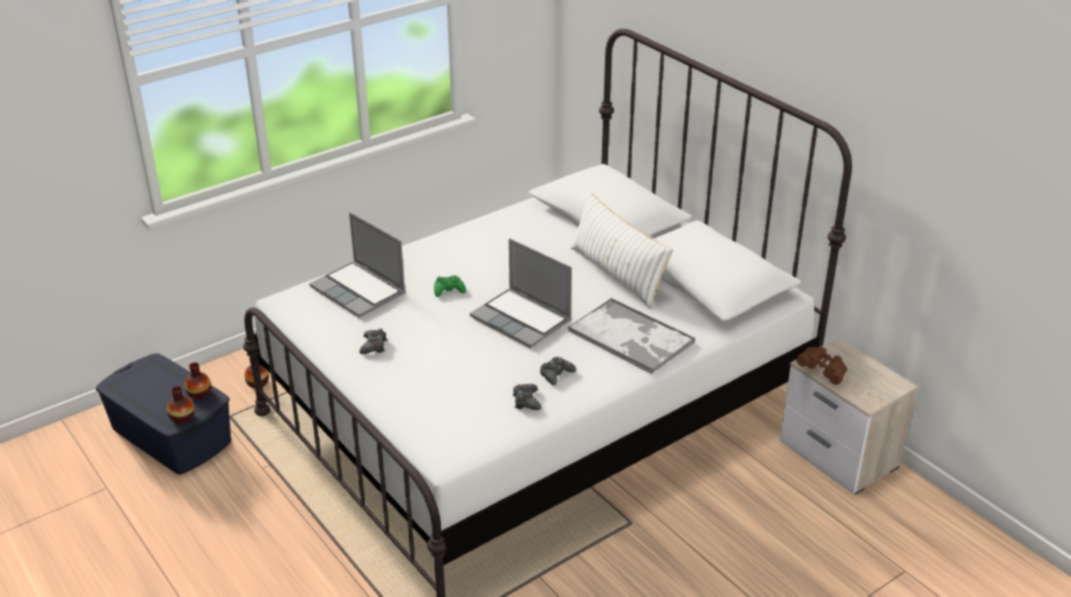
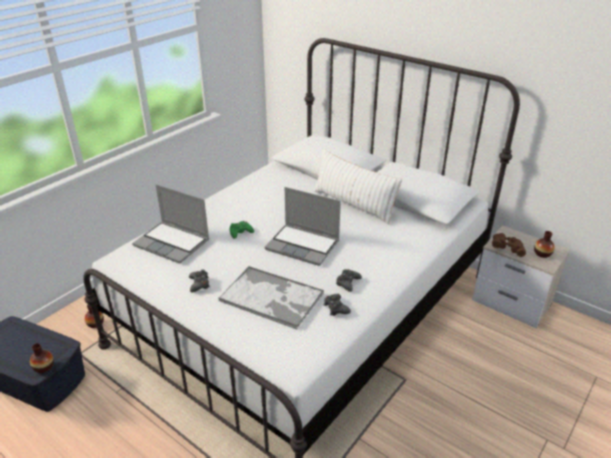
camera: 15 degrees left, 0 degrees up
(199, 393) = (54, 343): vase -> vase (542, 253)
(631, 337) = (386, 246): tray -> tray (272, 298)

